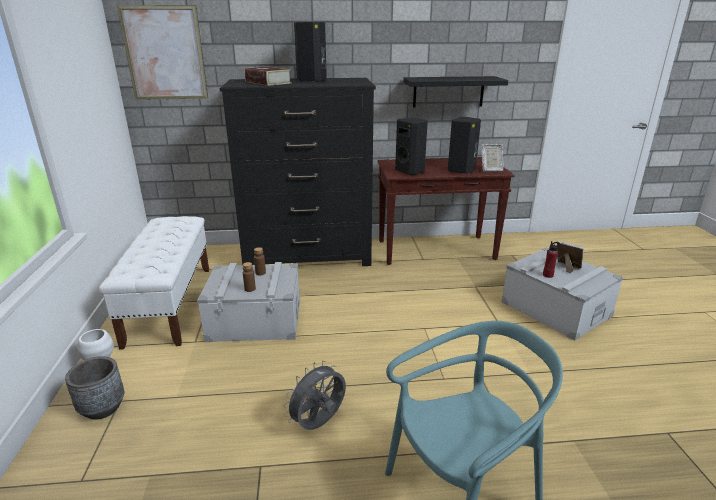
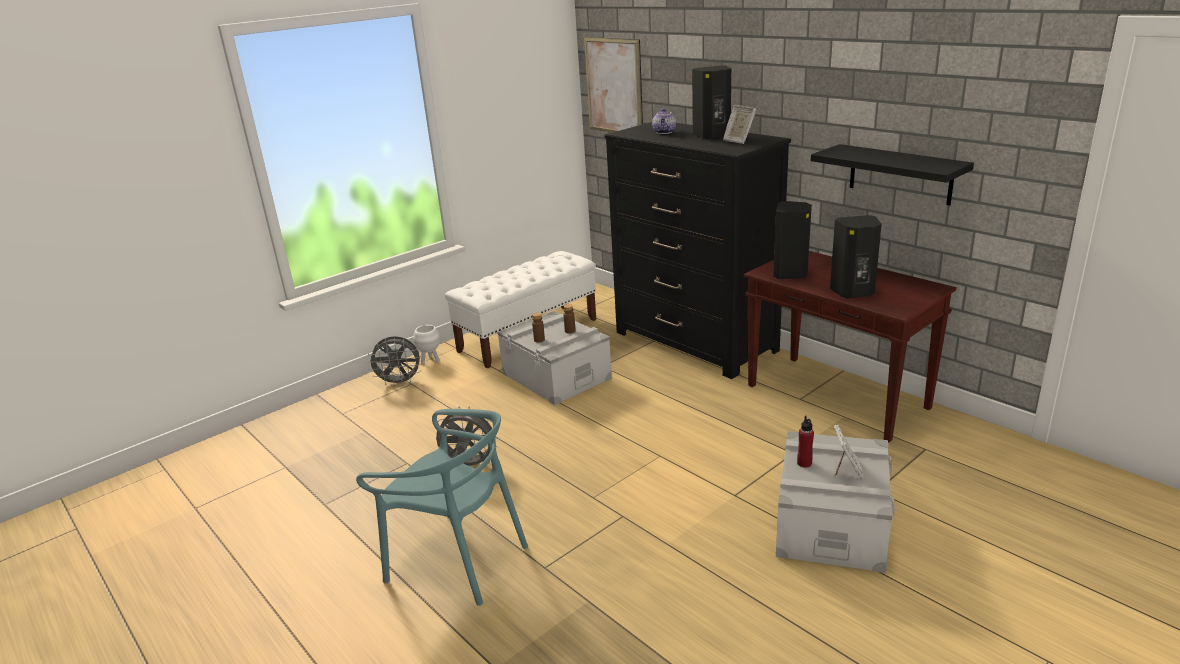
camera: 55 degrees right, 0 degrees up
(102, 408) = (400, 382): grey planter -> grey fan
(268, 82) = (665, 132): book -> teapot
(490, 170) = (893, 304): picture frame -> picture frame (738, 141)

